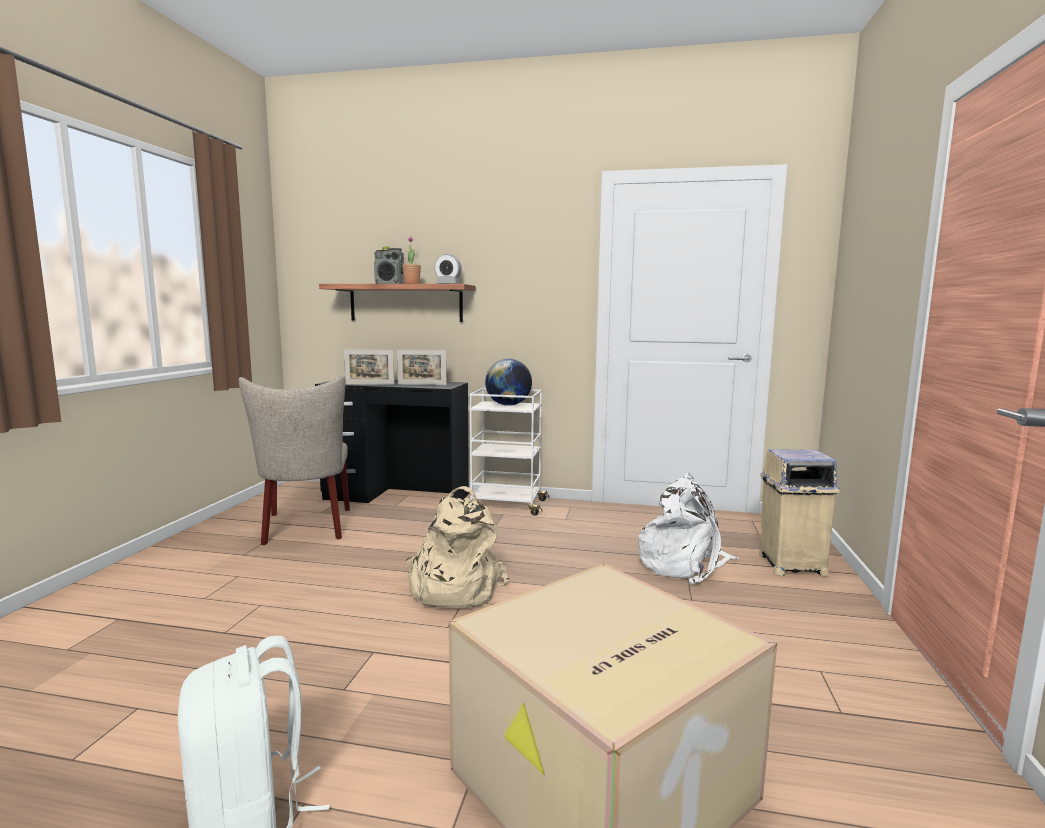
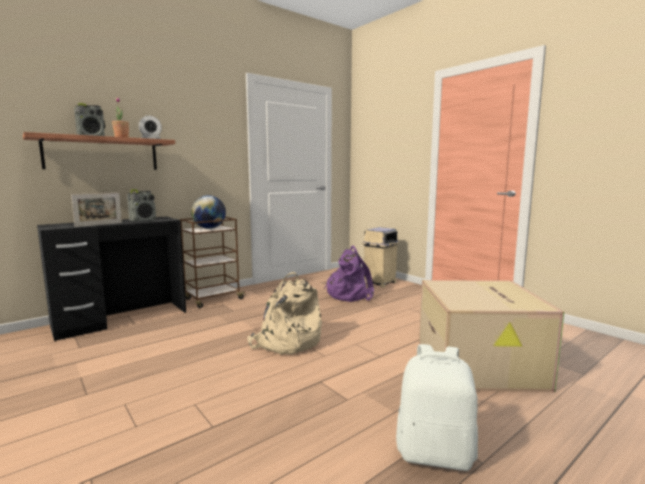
camera: 50 degrees left, 0 degrees up
(306, 528) = (97, 359): beige chair -> none
(422, 384) = (143, 220): picture frame -> radio
(507, 505) = (213, 299): white cart -> brown cart
(684, 564) = (349, 295): white backpack -> purple backpack

